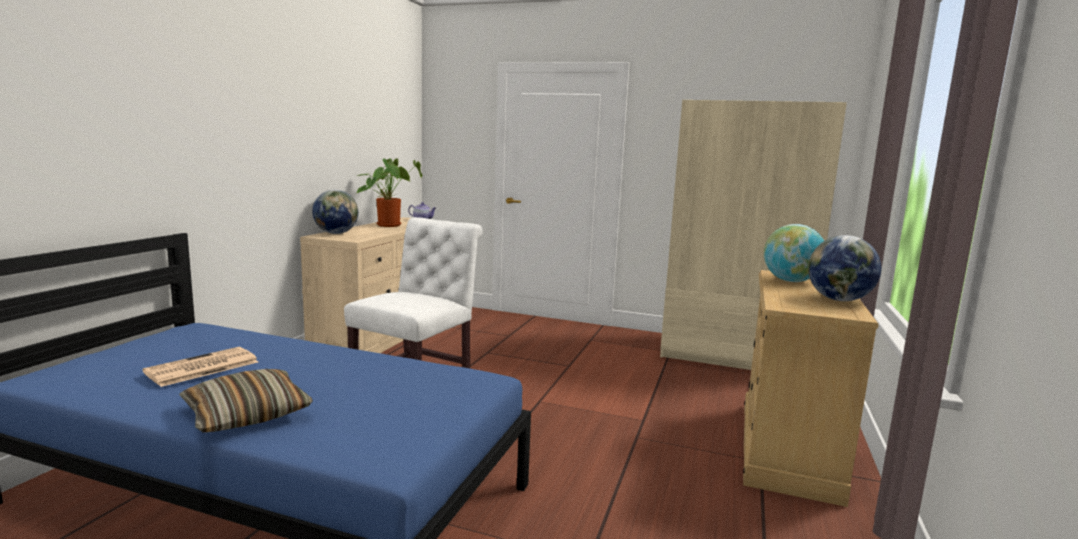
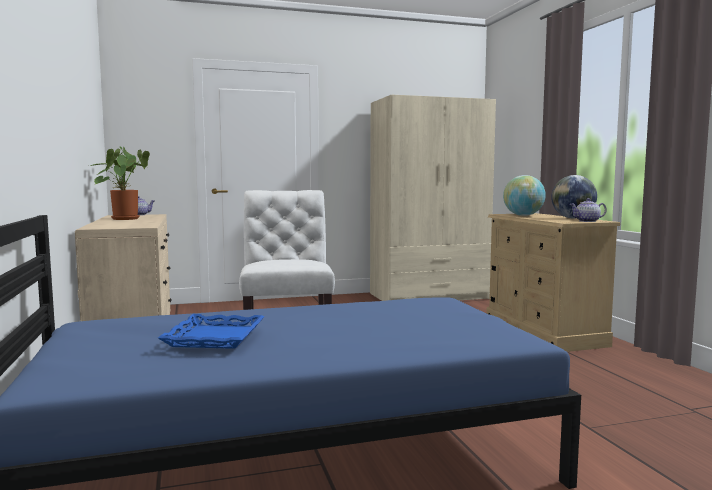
camera: 35 degrees left, 5 degrees down
(201, 368) = (215, 337): newspaper -> blue tray
(247, 414) = (353, 348): pillow -> none
(336, 233) = (103, 225): globe -> none
(825, 311) = (587, 221): none -> teapot

